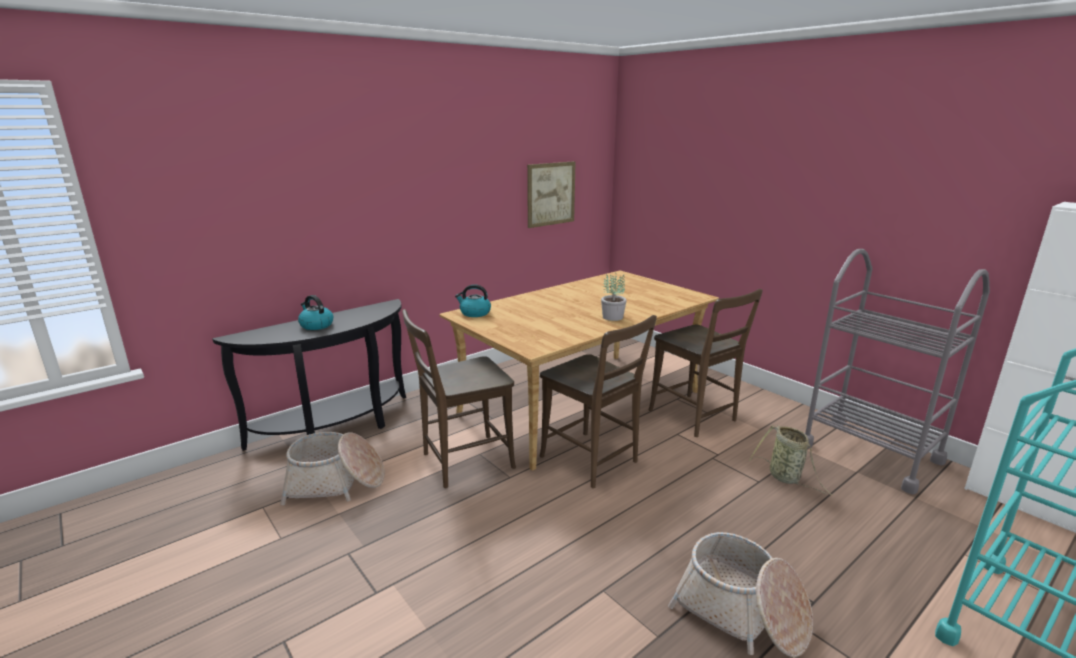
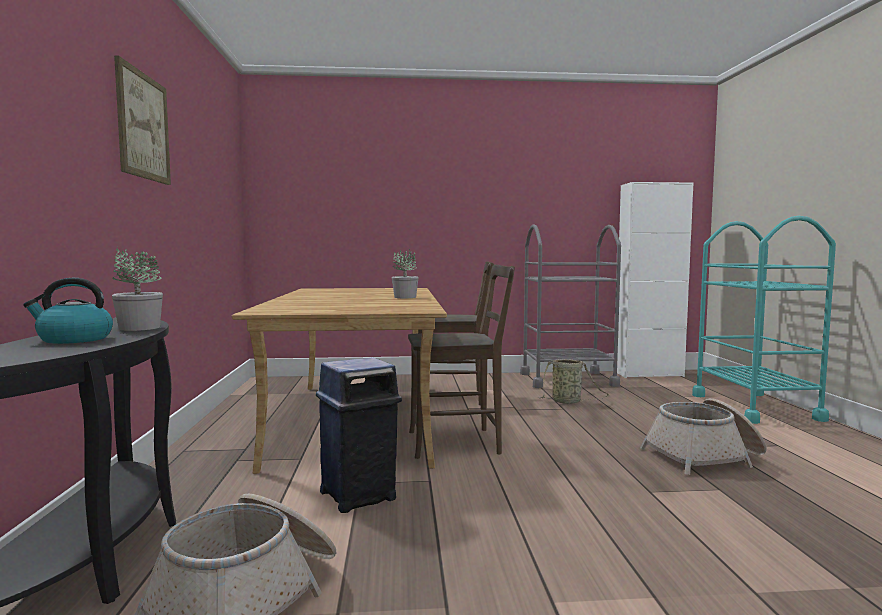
camera: 55 degrees left, 15 degrees down
(361, 320) = (138, 328): none -> potted plant
(463, 462) = (359, 495): brown chair -> blue trash can
(474, 313) = (275, 309): kettle -> none
(551, 194) = (216, 203): picture -> picture (143, 126)

